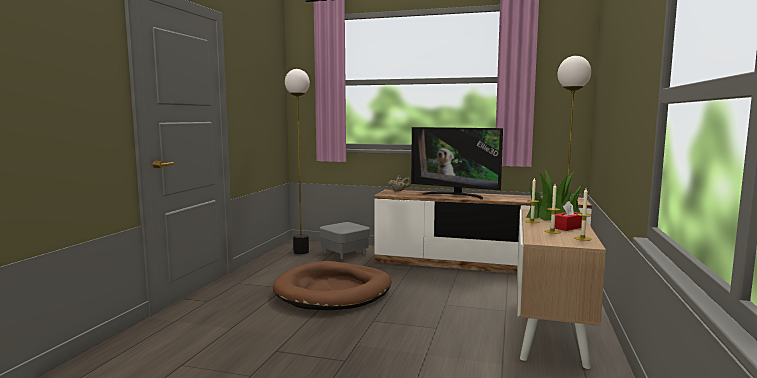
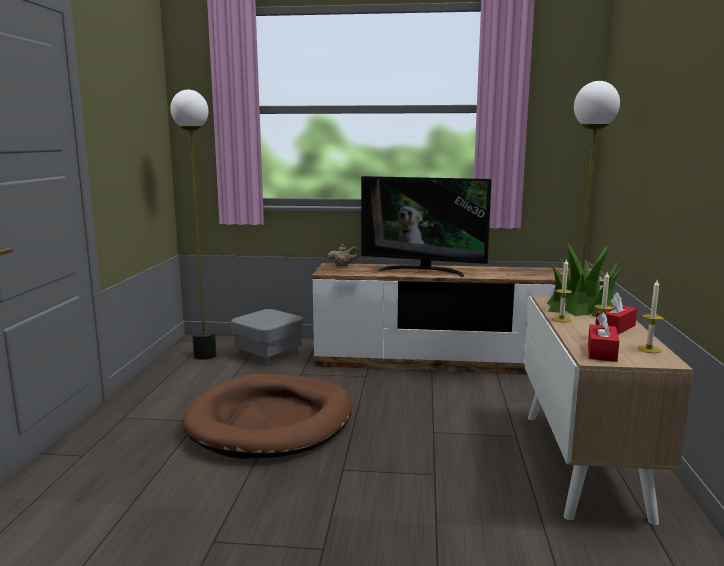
camera: 10 degrees left, 5 degrees up
(546, 238) = (602, 352): none -> red tissue box

